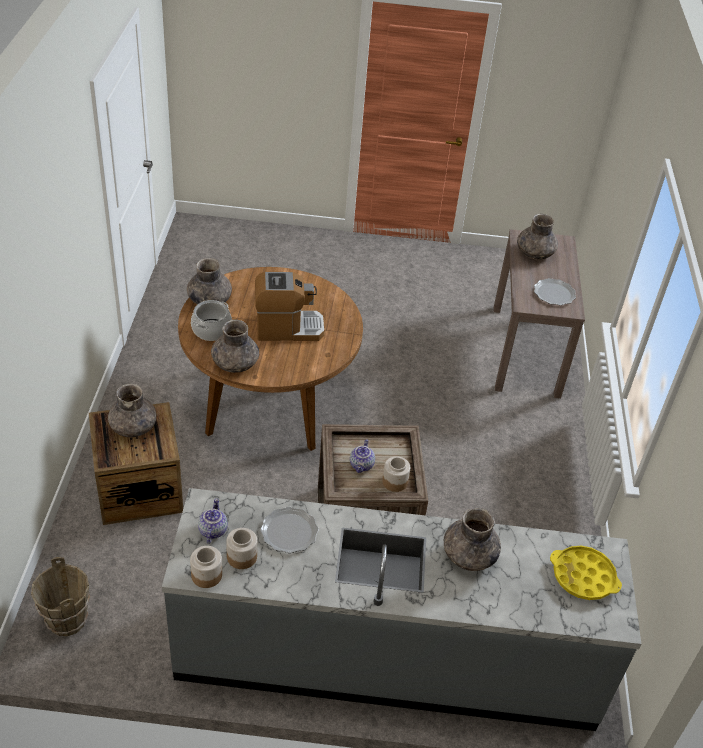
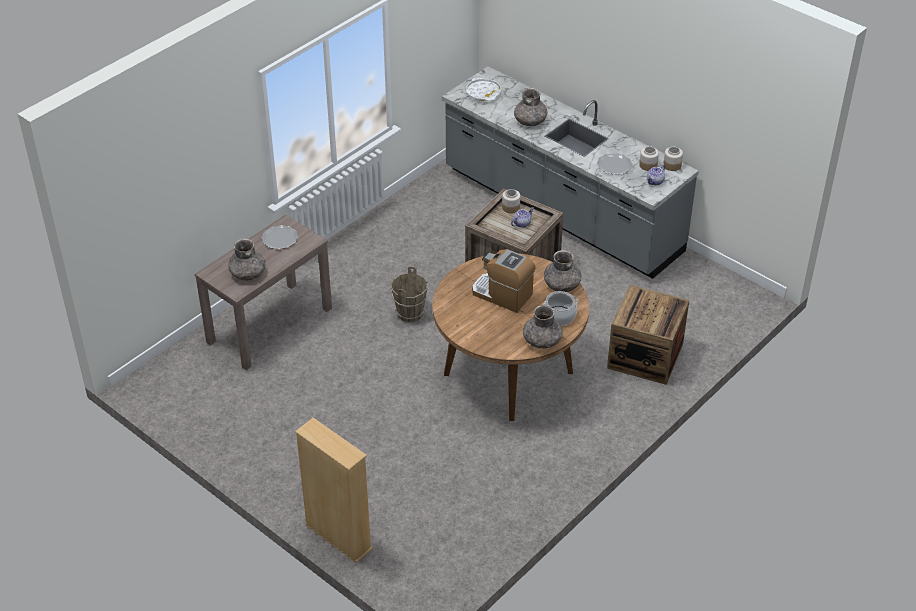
camera: 140 degrees left, 0 degrees up
(66, 620) = (732, 302): brown bucket -> brown bucket (410, 313)
(133, 427) = (646, 317): grey vase -> none
(289, 233) = (338, 537): none -> beige bookcase
(583, 576) = (483, 93): yellow tray -> white tray

